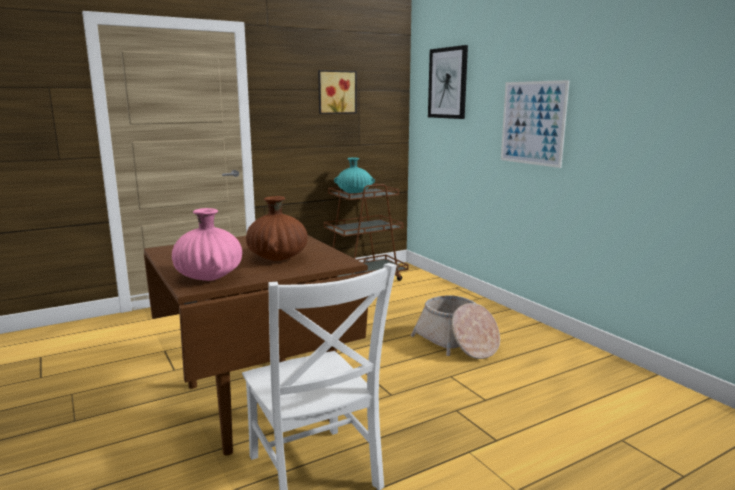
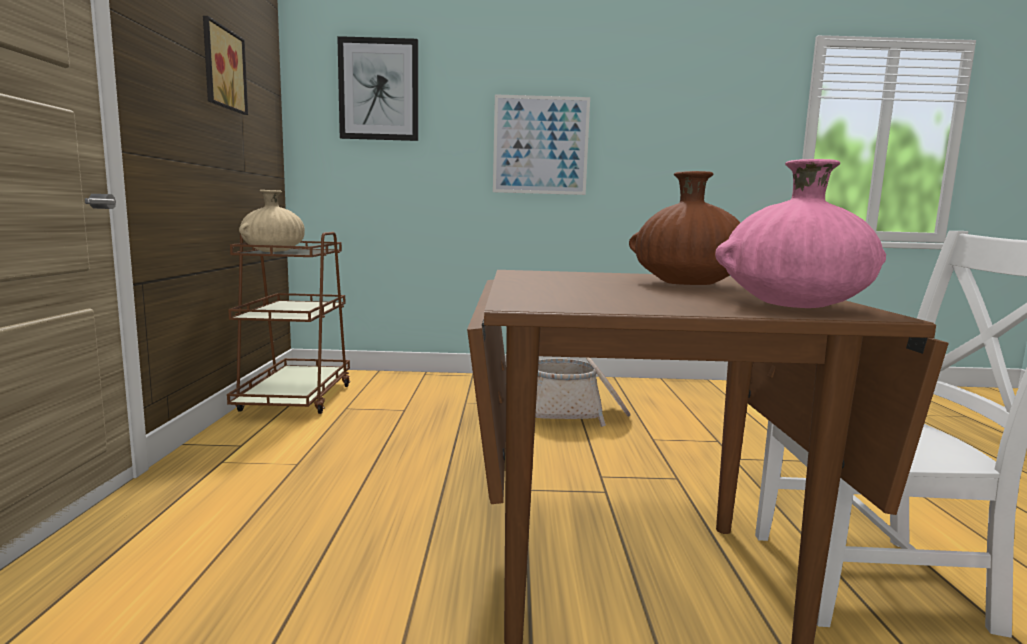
camera: 60 degrees left, 5 degrees down
(354, 192) = (274, 251): turquoise vase -> beige vase

